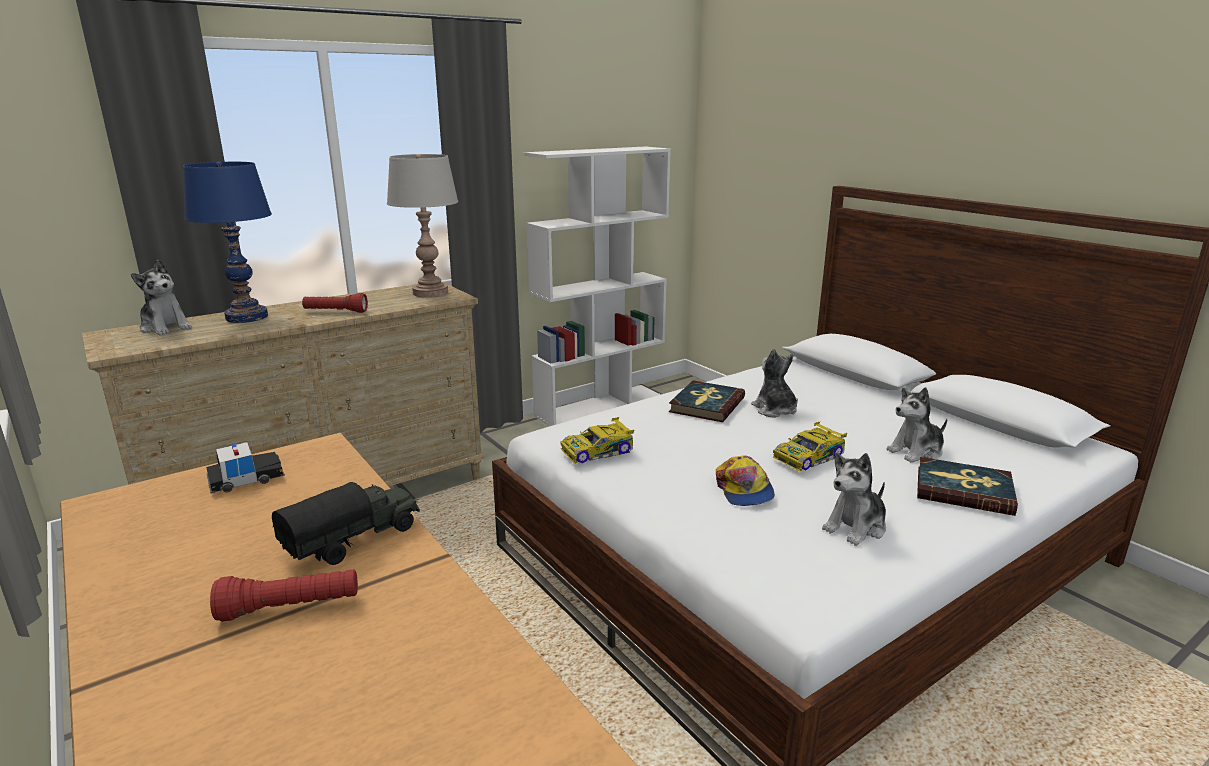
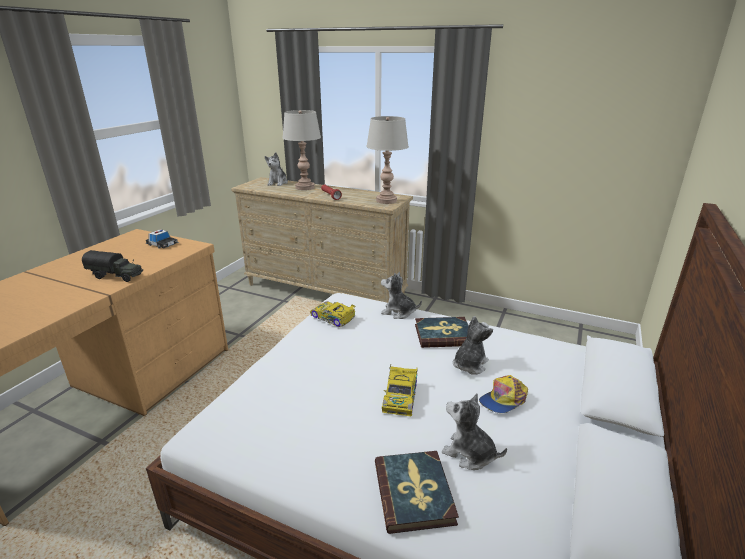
camera: 60 degrees right, 5 degrees up
(247, 317) = (305, 187): blue table lamp -> grey table lamp
(290, 608) = (68, 282): red flashlight -> none
(600, 406) = (523, 320): white bookcase -> none
(744, 490) = (328, 380): cap -> cap (503, 399)
(809, 456) = (400, 396): toy car -> toy car turned 105 degrees counterclockwise
(856, 527) = (308, 438): plush toy -> plush toy (398, 312)

